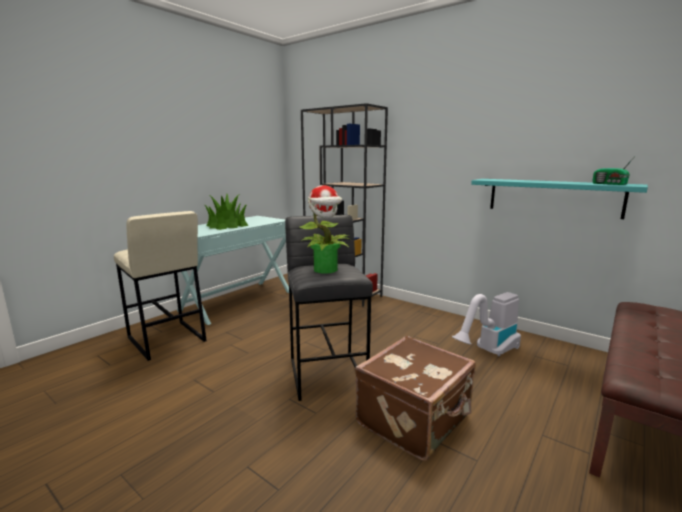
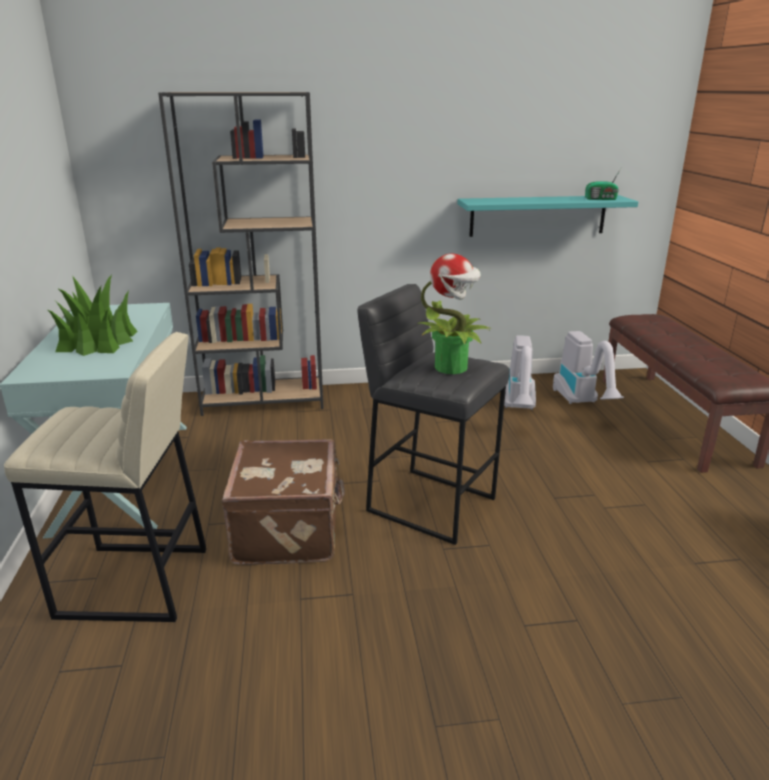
camera: 45 degrees left, 10 degrees up
(415, 420) = (567, 500): brown suitcase -> brown suitcase (289, 530)
(555, 370) = (582, 403): none -> vacuum cleaner

